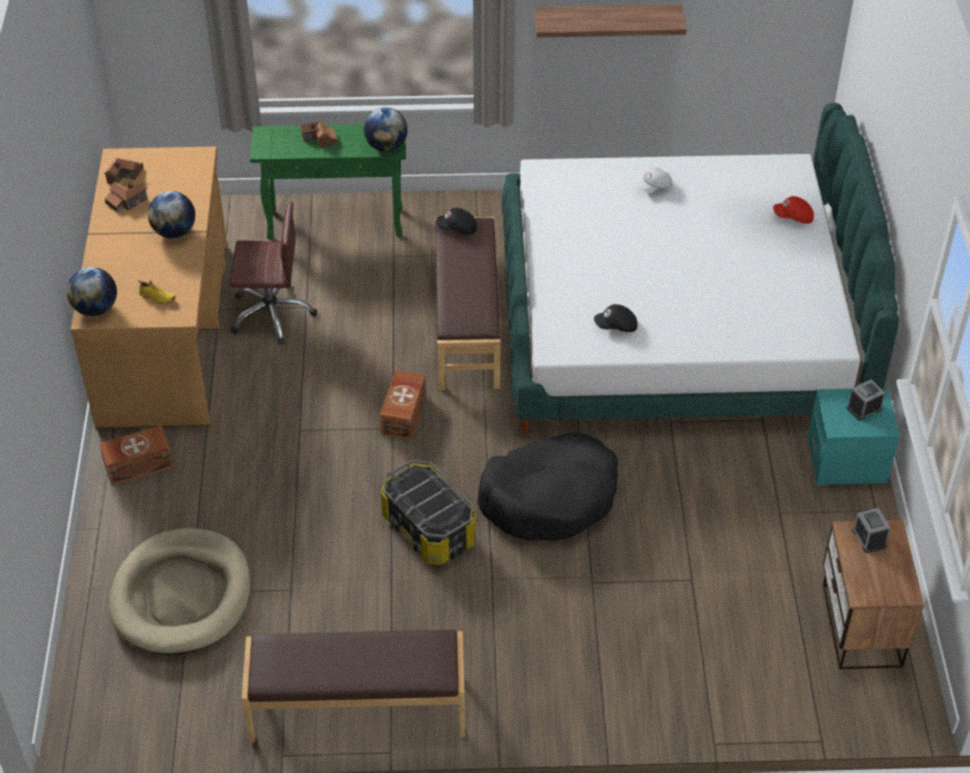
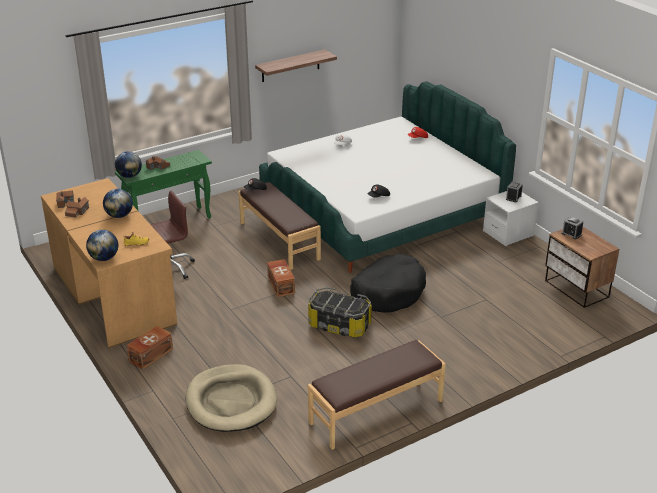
camera: 30 degrees left, 15 degrees down
(386, 146) = (197, 160): globe -> globe (129, 176)
(846, 460) = (508, 233): turquoise nightstand -> white nightstand

